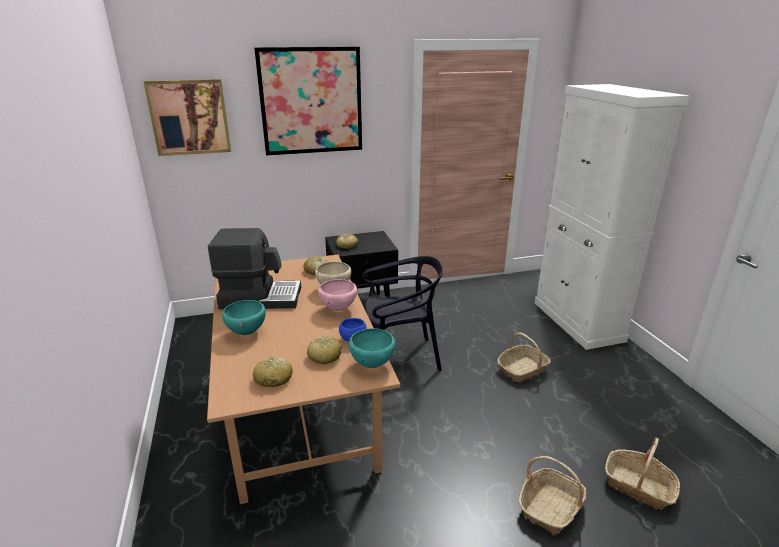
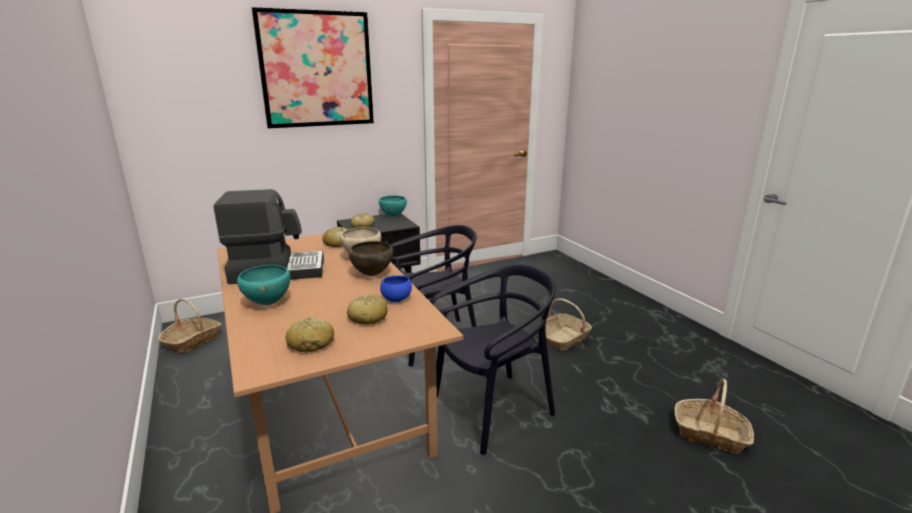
camera: 10 degrees left, 5 degrees down
(189, 117) = (177, 84): picture -> none
(338, 309) = (371, 275): pink bowl -> brown bowl
(371, 365) = (425, 321): turquoise bowl -> turquoise bowl (393, 216)
(439, 434) = (493, 409): none -> black chair
(550, 507) = (629, 466): basket -> basket (192, 341)
(577, 321) = (605, 291): white cabinet -> none

